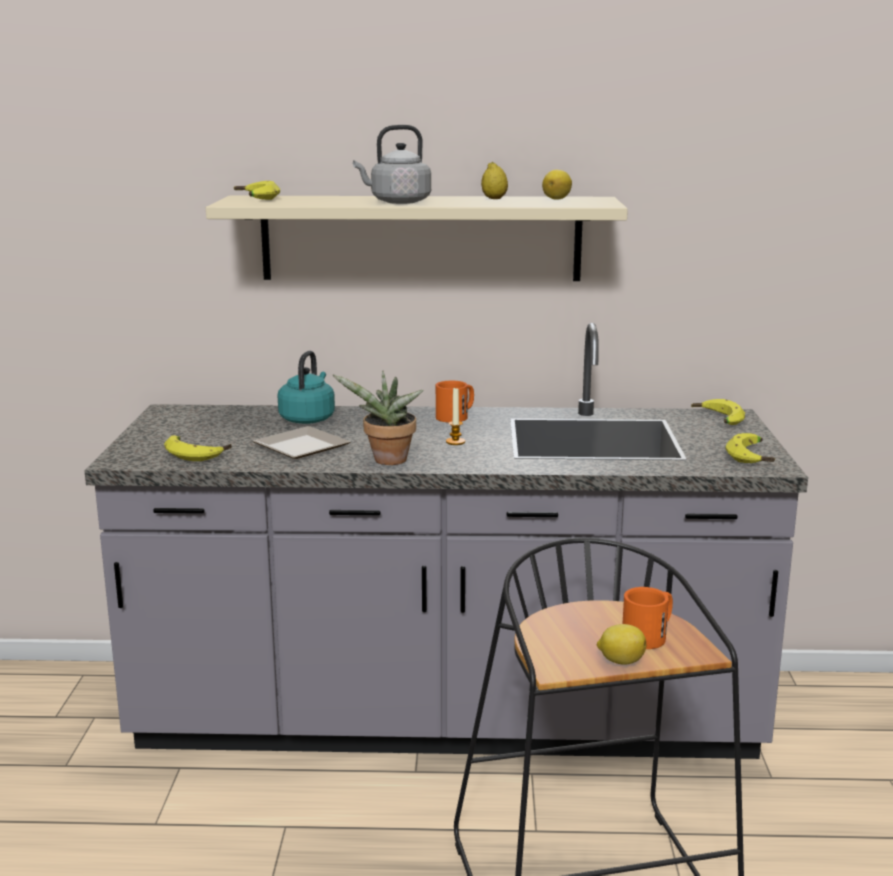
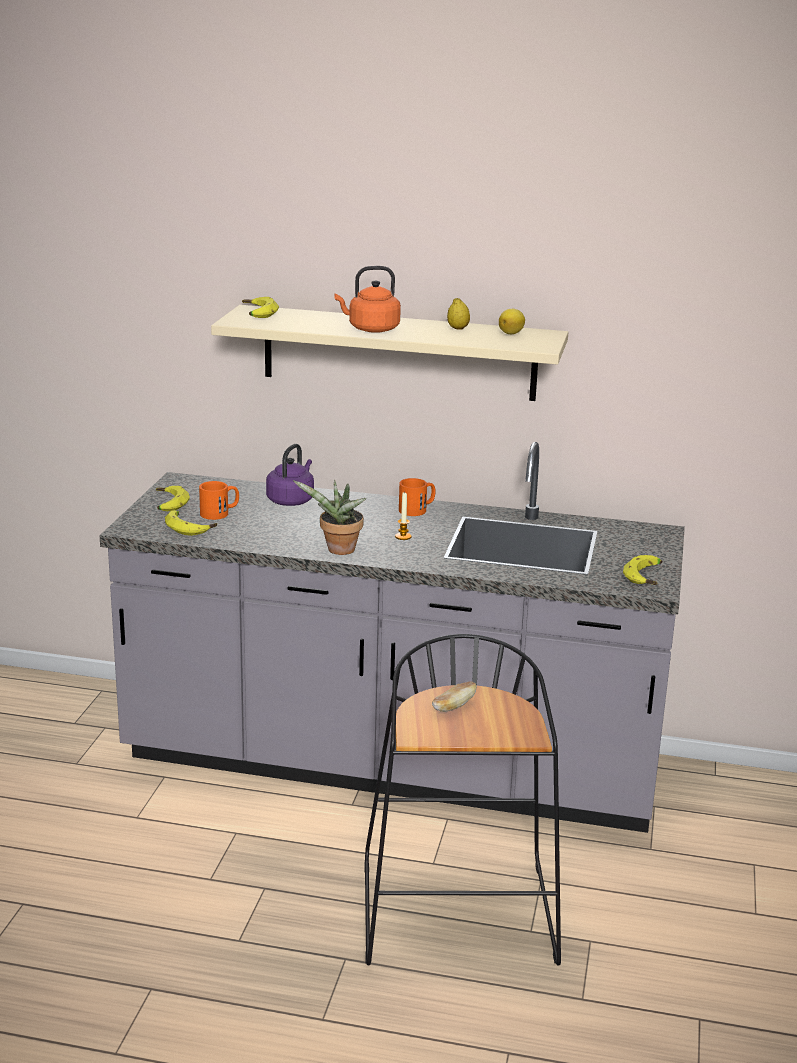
camera: 10 degrees right, 5 degrees up
(301, 449) = (274, 531): plate -> none
(308, 418) = (291, 500): turquoise kettle -> purple kettle
(397, 202) = (371, 329): grey kettle -> orange kettle
(583, 627) = (453, 706): none -> bread
(620, 661) = (466, 736): lemon -> none
(649, 635) = (501, 719): orange mug -> orange mug (220, 513)
(717, 419) = (643, 535): banana -> banana (167, 504)

